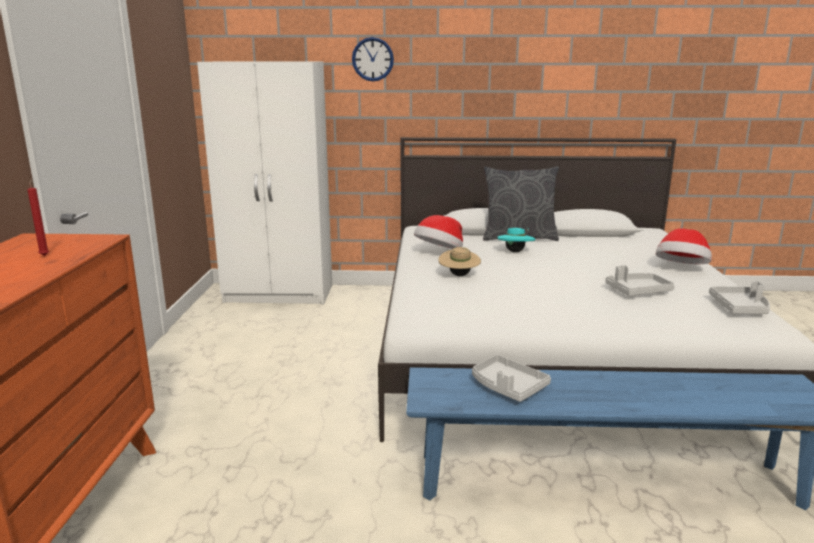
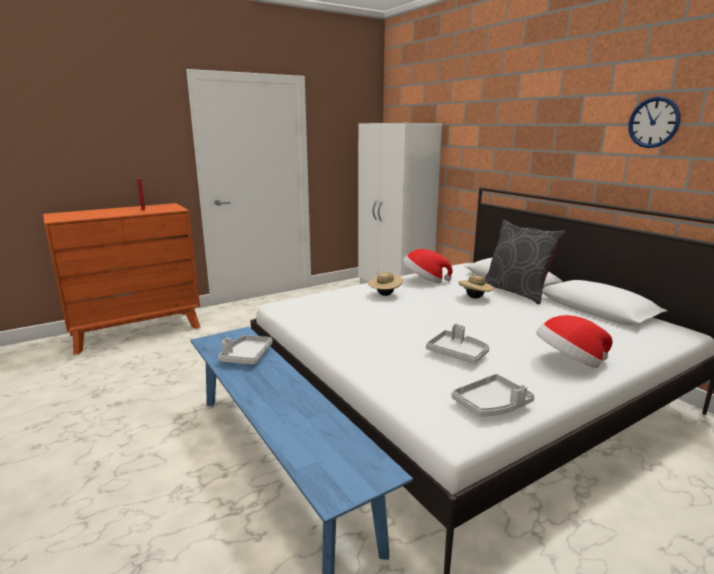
camera: 55 degrees right, 0 degrees up
(372, 59) = (471, 121): wall clock -> wall clock (653, 122)
(515, 251) = (475, 298): turquoise hat -> beige hat

